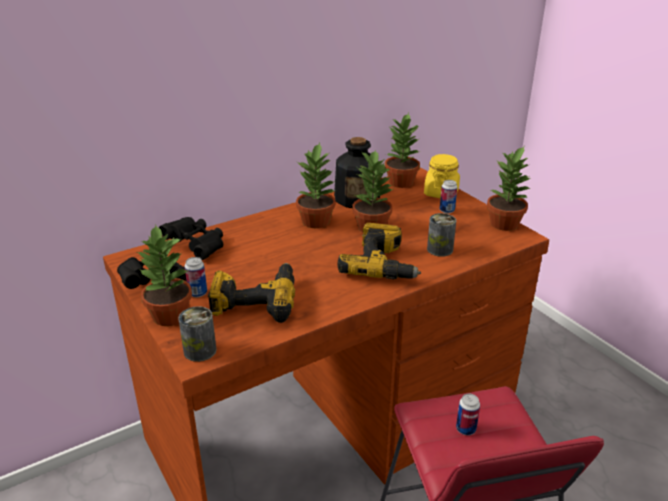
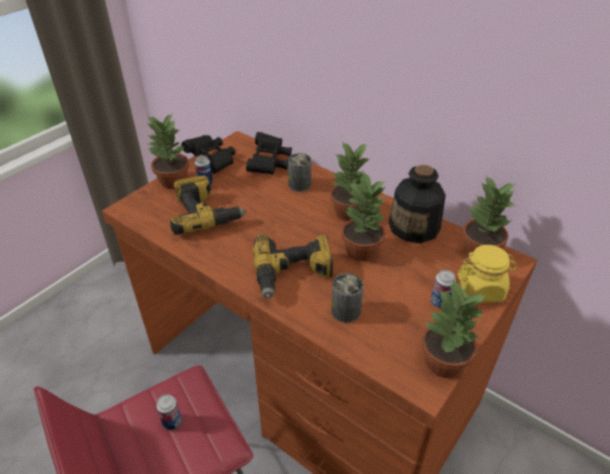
camera: 70 degrees right, 10 degrees up
(200, 350) = (136, 207): can -> can (299, 185)

